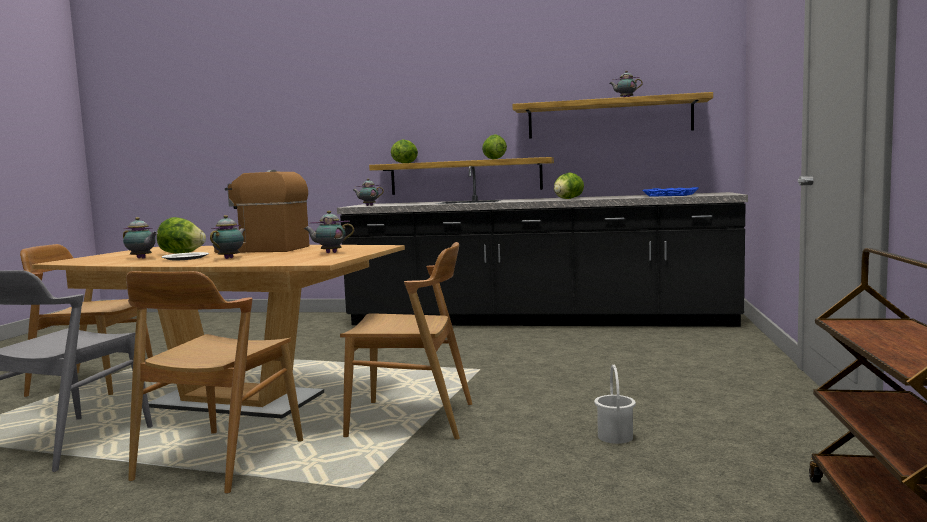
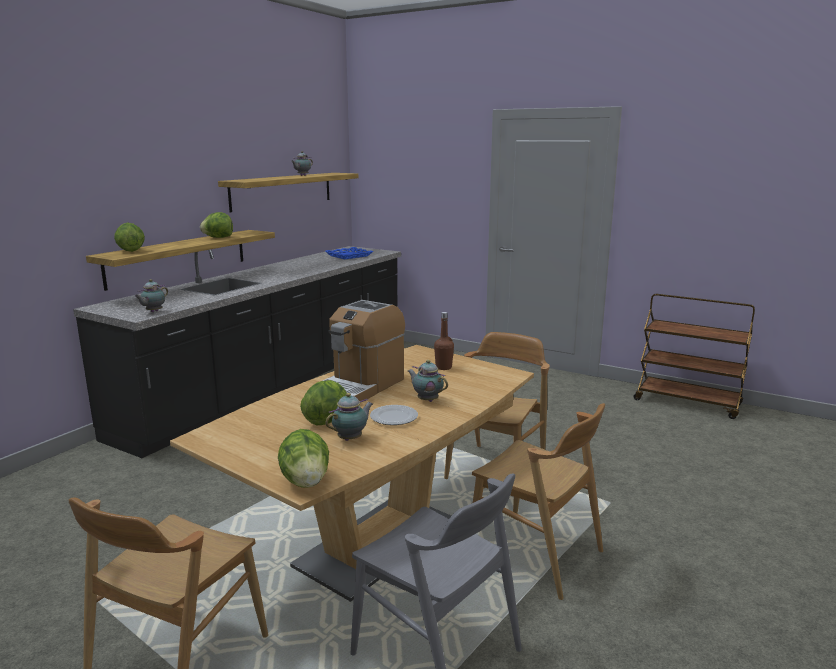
camera: 70 degrees left, 10 degrees up
(329, 253) = (443, 367): teapot -> brown bottle
(567, 198) = (298, 269): lettuce -> lettuce (306, 481)
(615, 436) = (564, 420): white bucket -> none

